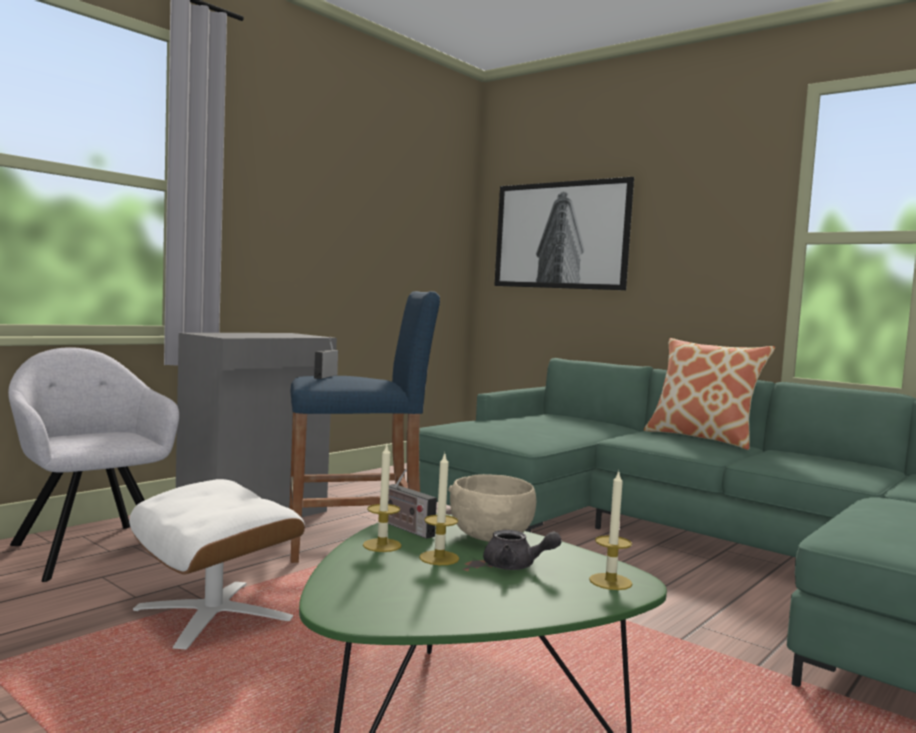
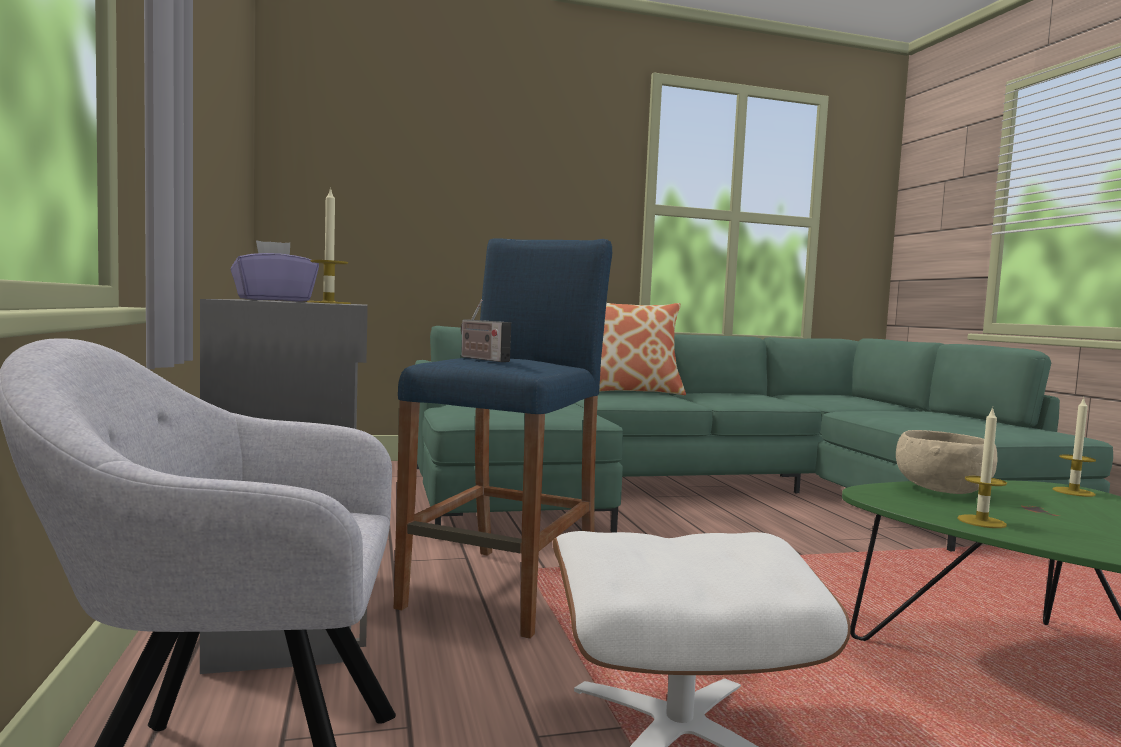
camera: 55 degrees left, 0 degrees up
(242, 334) = (274, 300): none -> purple tissue box
(405, 528) = (913, 505): radio -> none
(439, 558) = (1022, 514): candle -> candle (328, 303)
(516, 566) = (1041, 502): grey teapot -> none
(560, 235) = (397, 180): picture -> none

